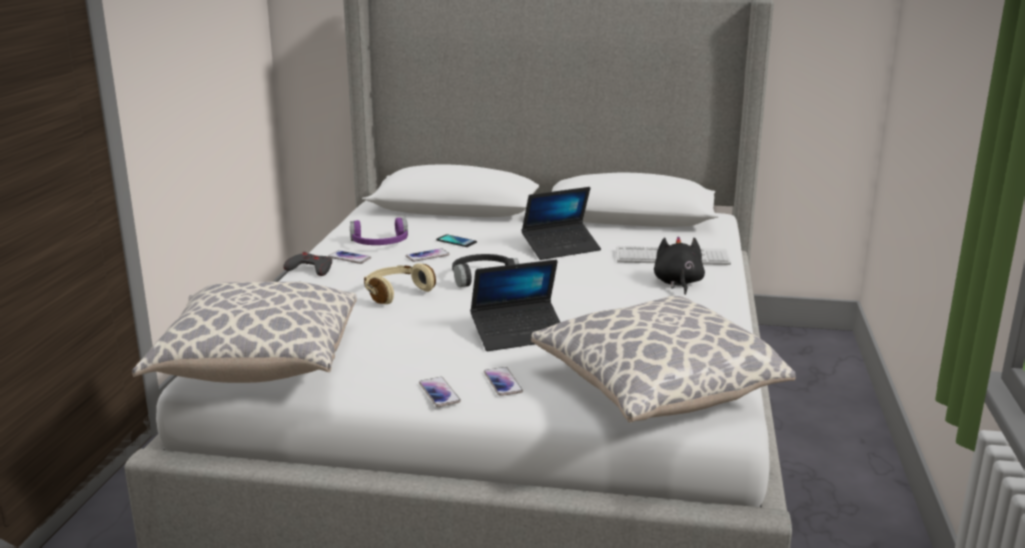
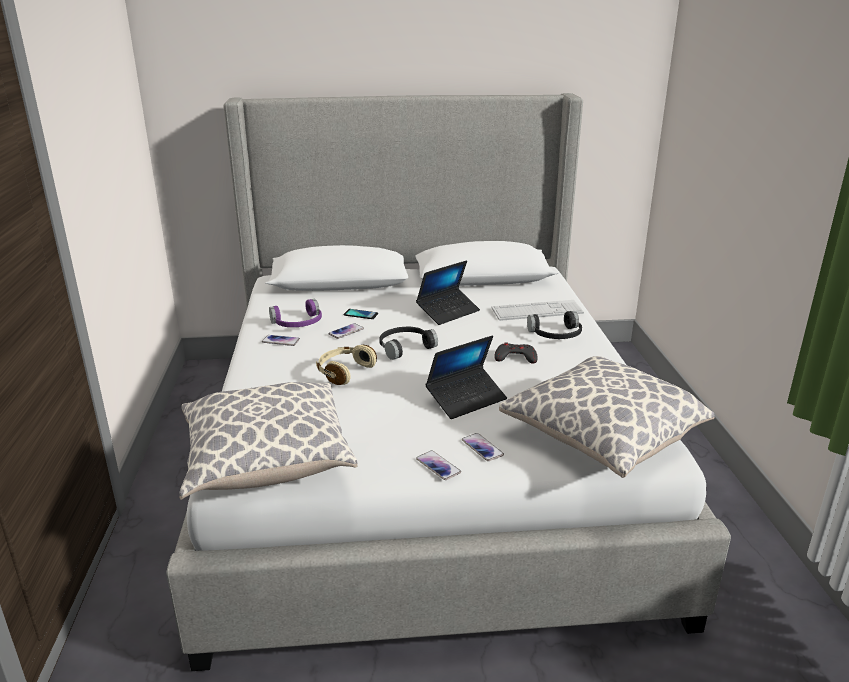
camera: 15 degrees left, 5 degrees up
(310, 269) = (253, 356): grey game controller -> grey game controller (515, 357)
(678, 283) = (556, 335): black plush toy -> black headphones

